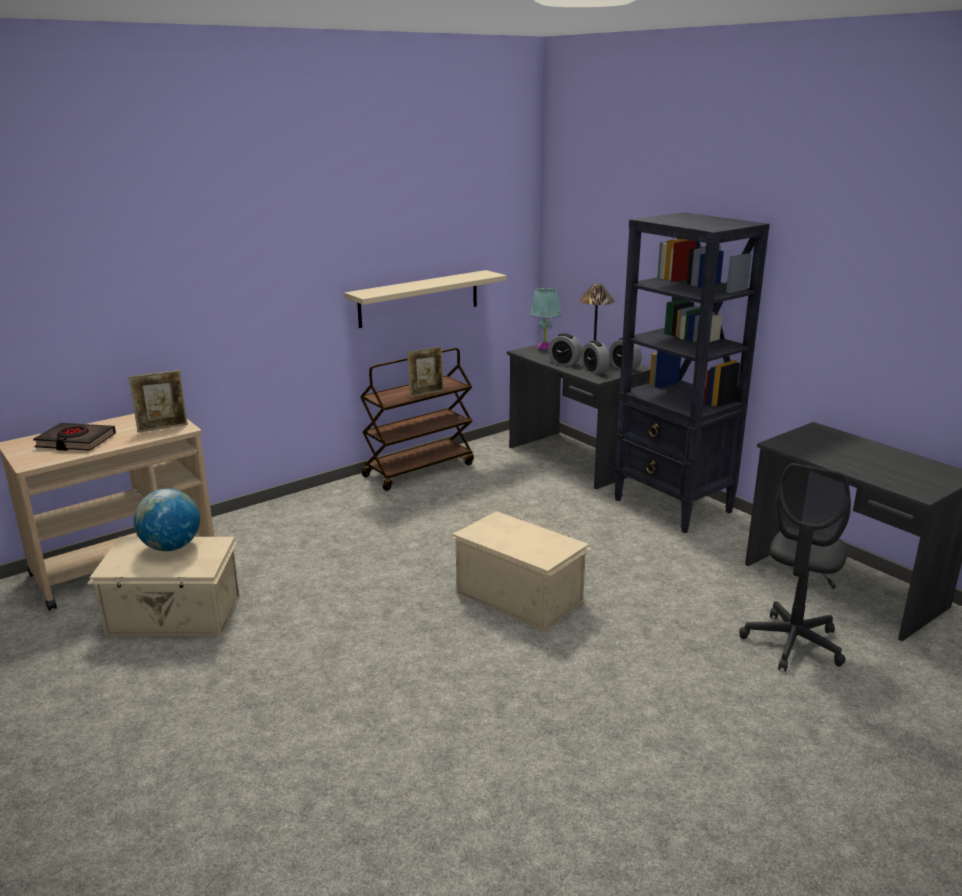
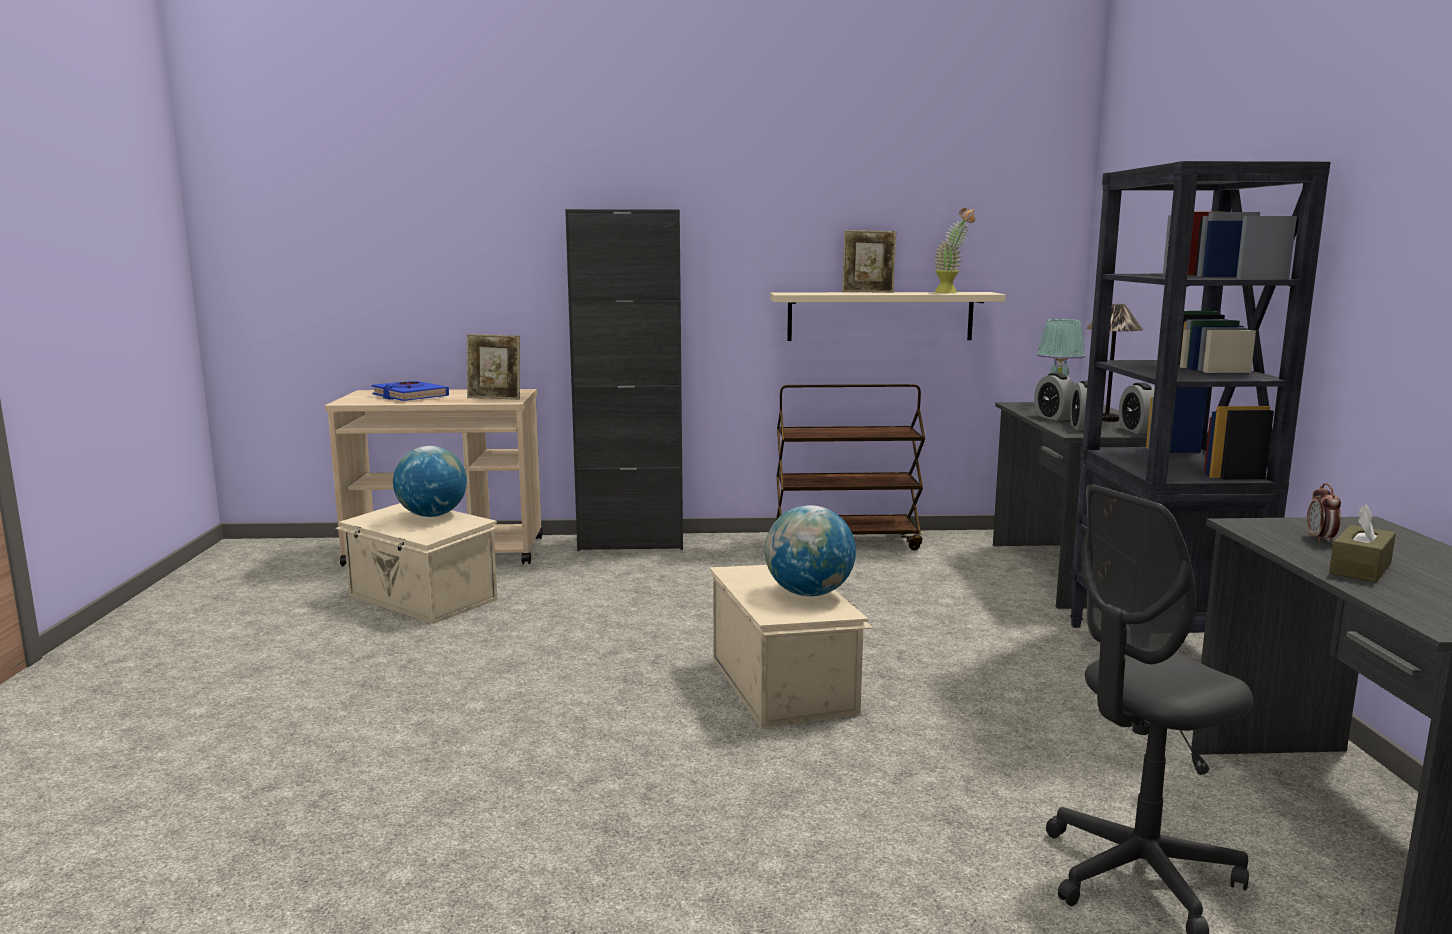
camera: 35 degrees right, 10 degrees down
(76, 441) = (410, 396): black book -> blue book
(269, 513) = (631, 543): none -> black cabinet
(426, 393) = (855, 435): picture frame -> picture frame (868, 292)
(469, 276) = (951, 292): none -> potted plant
(537, 536) = (809, 593): none -> globe
(817, 447) = (1320, 539): none -> alarm clock
(854, 464) = (1360, 568): none -> brown tissue box

